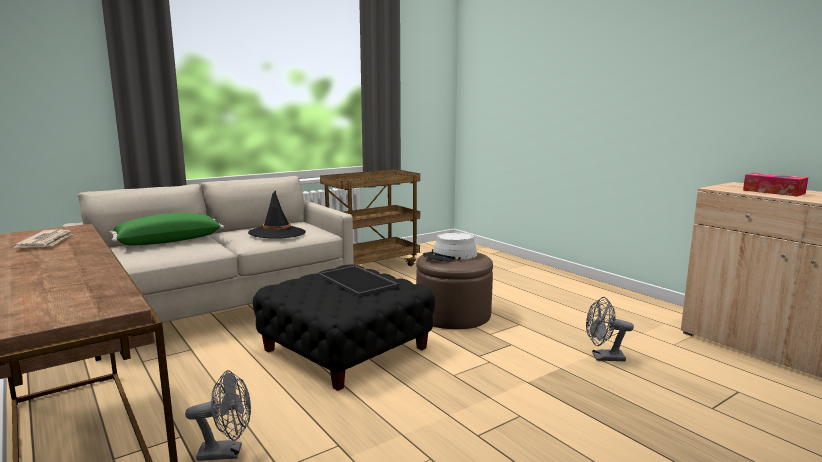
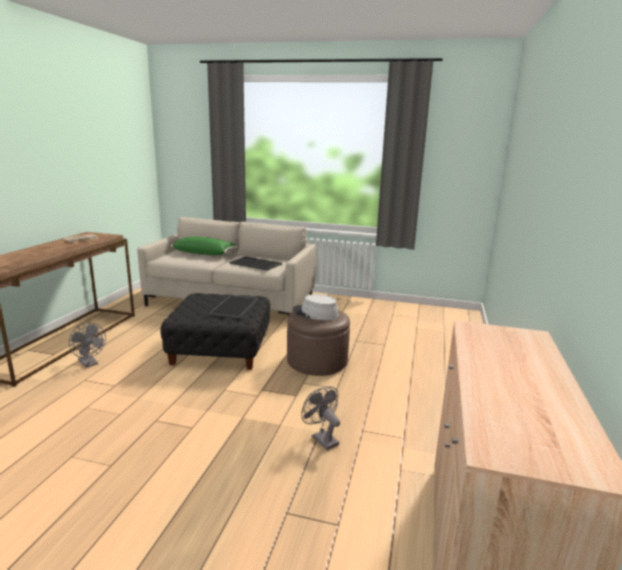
camera: 50 degrees right, 5 degrees up
(277, 233) = (254, 263): black hat -> tray
(372, 266) = (359, 309): brown cart -> none
(773, 192) = (502, 353): tissue box -> none

